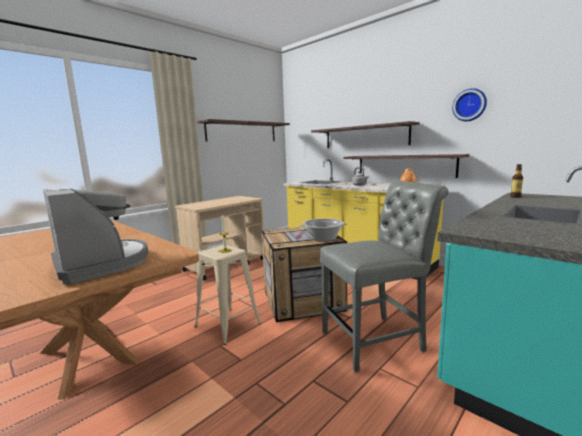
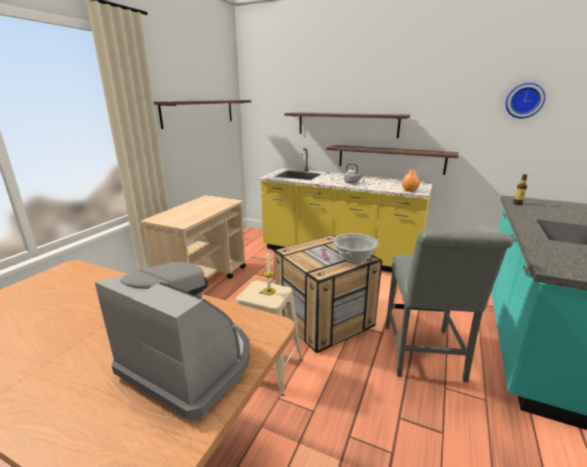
camera: 20 degrees left, 10 degrees up
(377, 340) = (423, 355): grey chair -> grey chair turned 135 degrees clockwise
(469, 105) = (463, 103): wall clock -> wall clock (524, 100)

